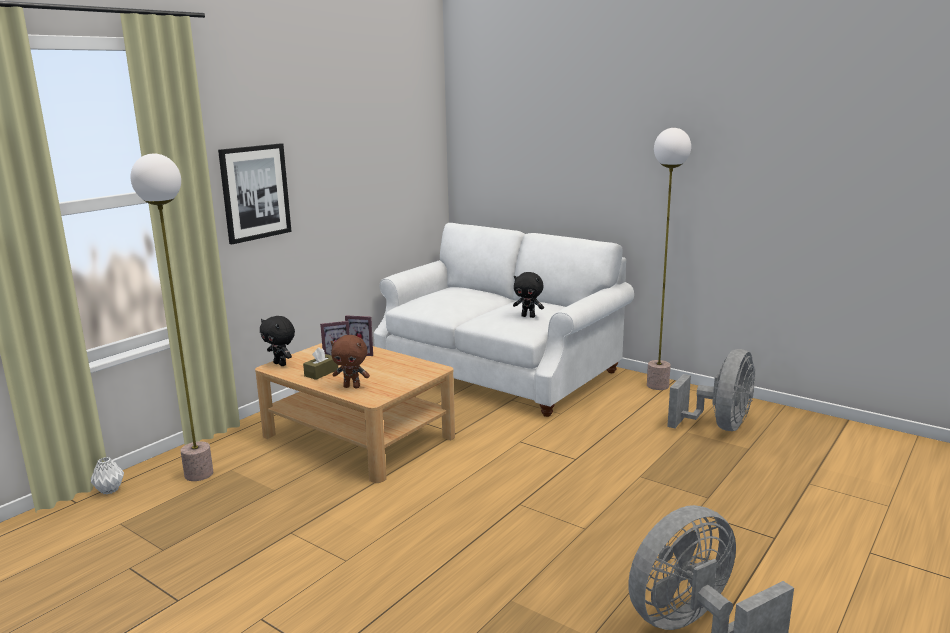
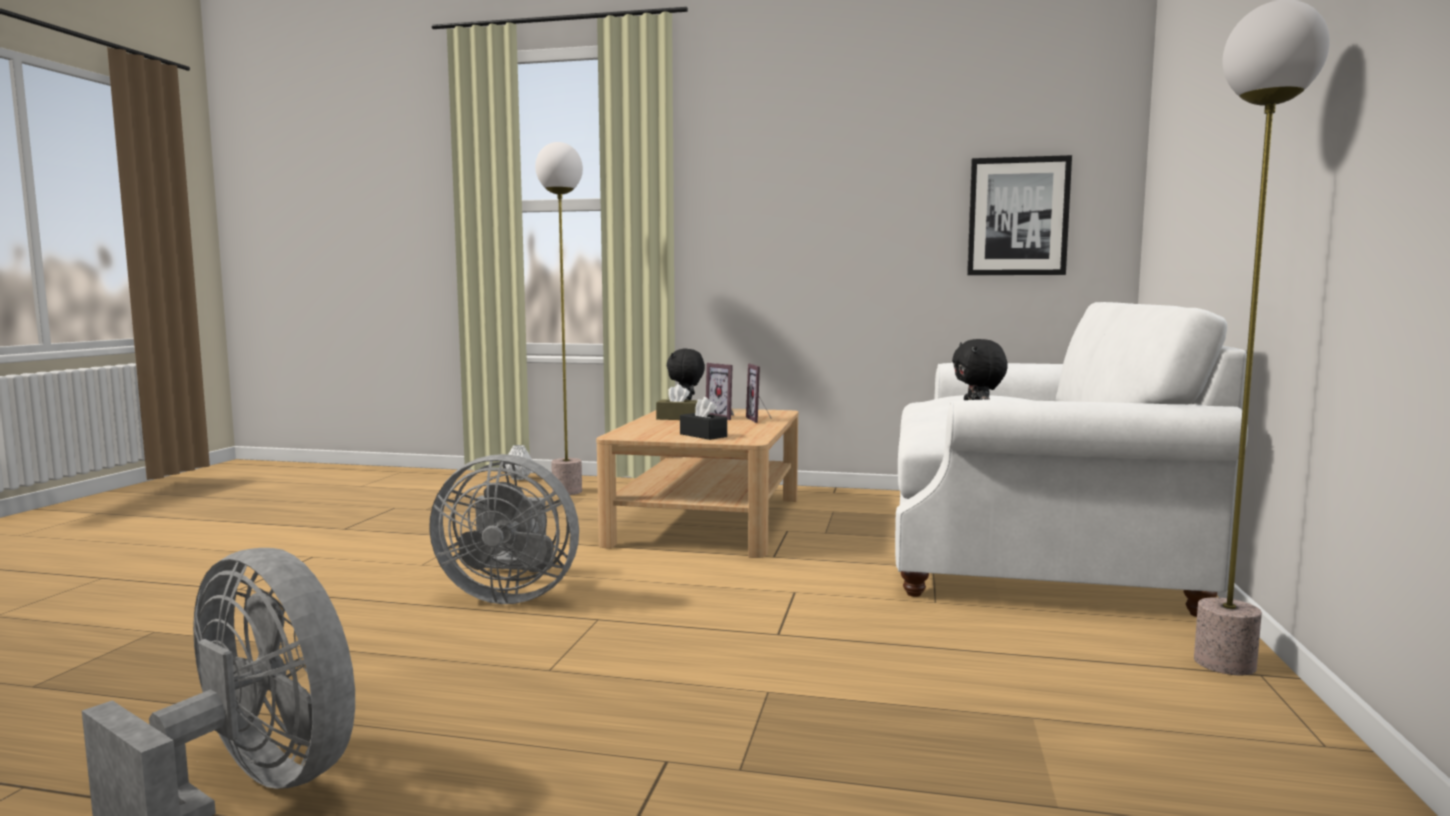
camera: 65 degrees right, 10 degrees down
(255, 192) = (748, 214): picture -> picture (1018, 216)
(352, 387) = (649, 428): brown plush toy -> none
(403, 377) = (703, 435): none -> black tissue box
(719, 426) = (1127, 754): grey fan -> grey fan (509, 595)

